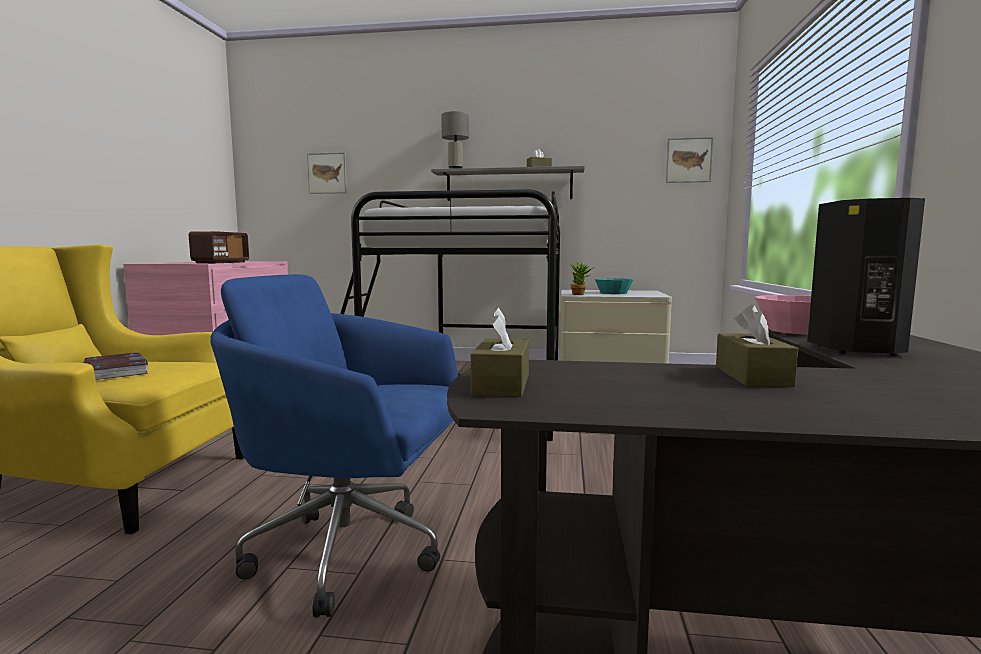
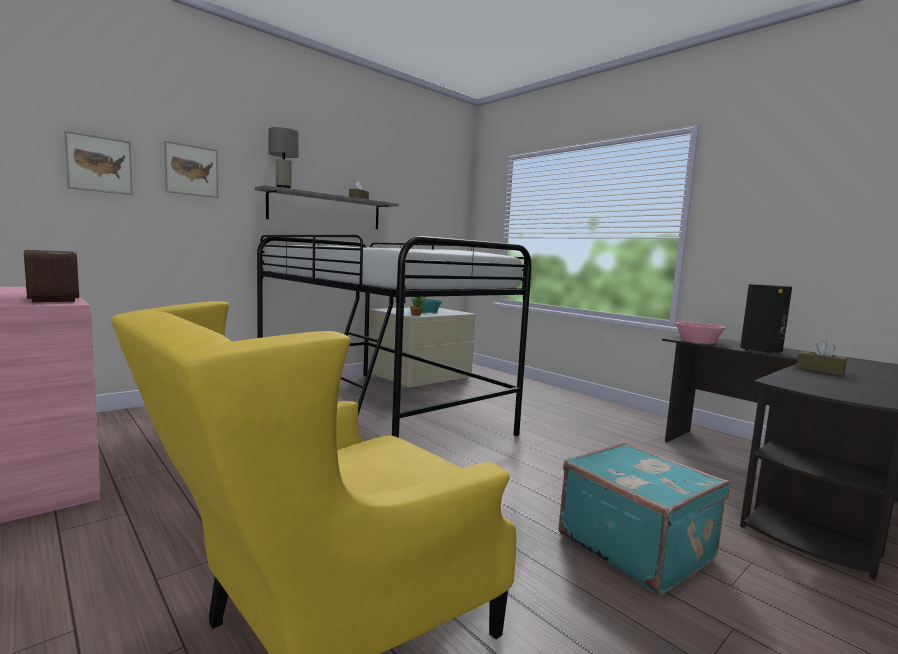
camera: 50 degrees left, 0 degrees up
(115, 371) = (378, 472): book -> none
(355, 556) = (636, 546): blue office chair -> turquoise suitcase
(501, 384) = (833, 393): brown tissue box -> none
(689, 160) = (451, 207): picture -> picture (191, 170)

